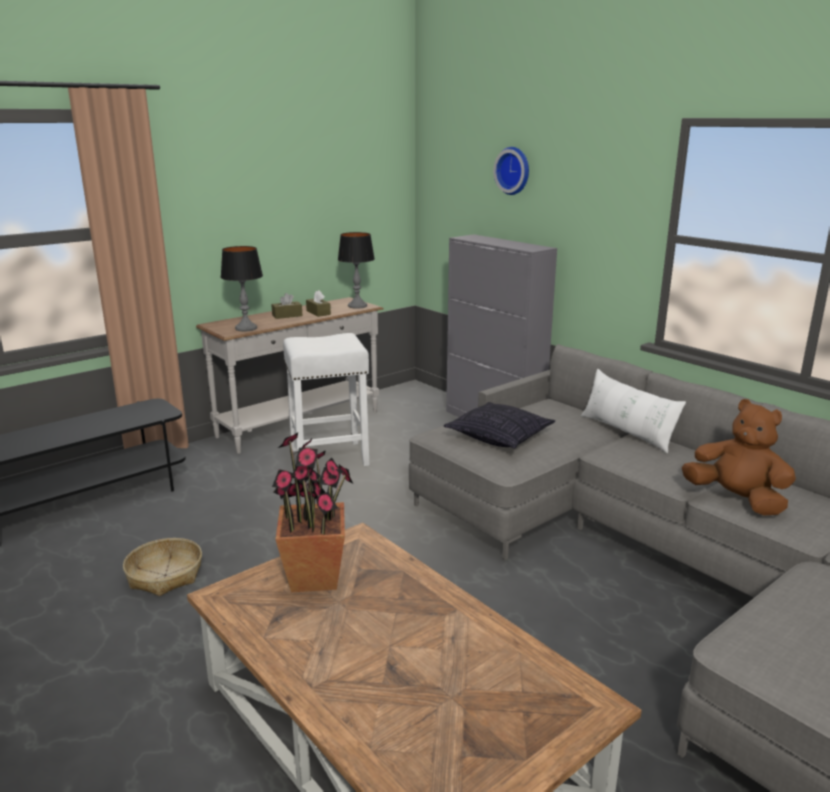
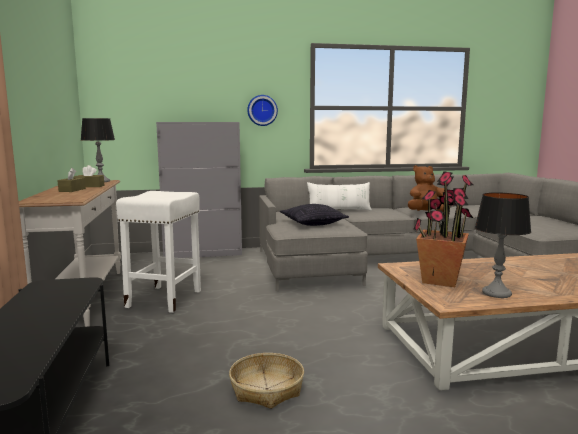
camera: 60 degrees left, 10 degrees down
(246, 328) = (75, 197): table lamp -> table lamp (497, 293)
(514, 170) = (190, 75): wall clock -> wall clock (262, 110)

